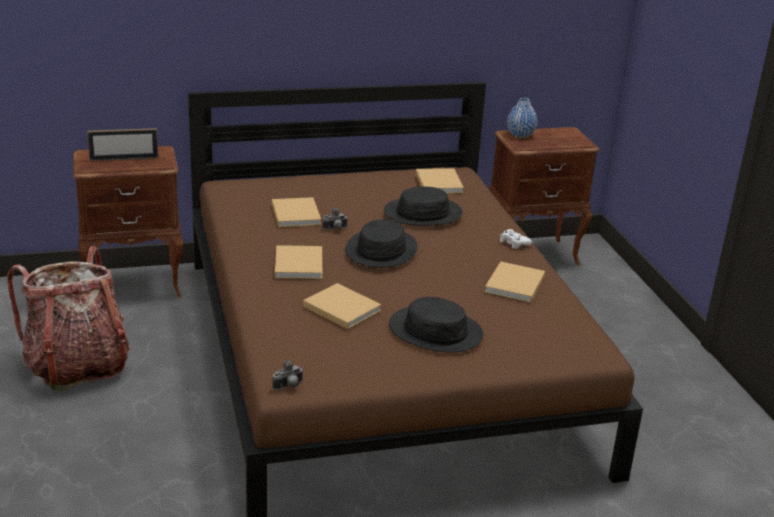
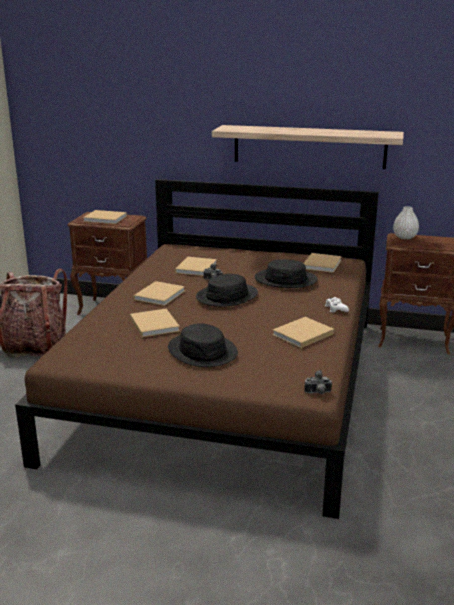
camera: 30 degrees right, 5 degrees down
(124, 159) = (106, 219): picture frame -> beige book
(289, 386) = (58, 362): camera -> camera (318, 393)
(397, 32) = (309, 146): none -> shelf
(520, 135) = (405, 237): blue vase -> white vase

